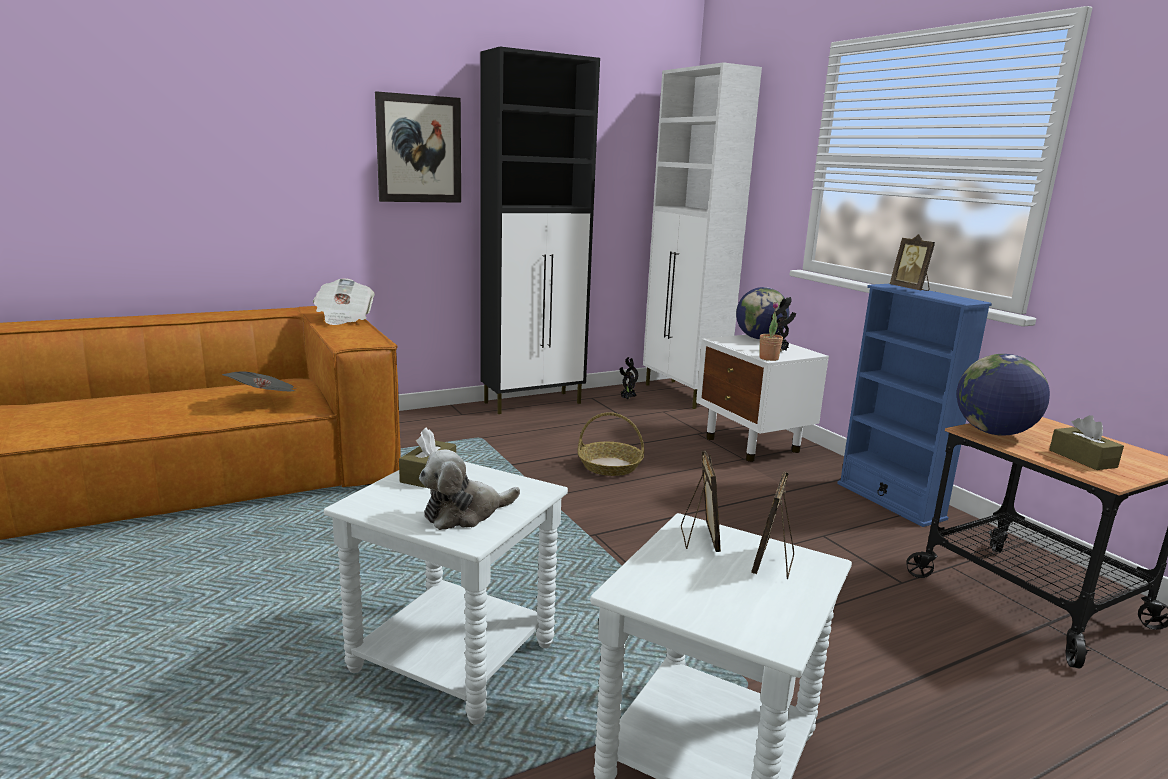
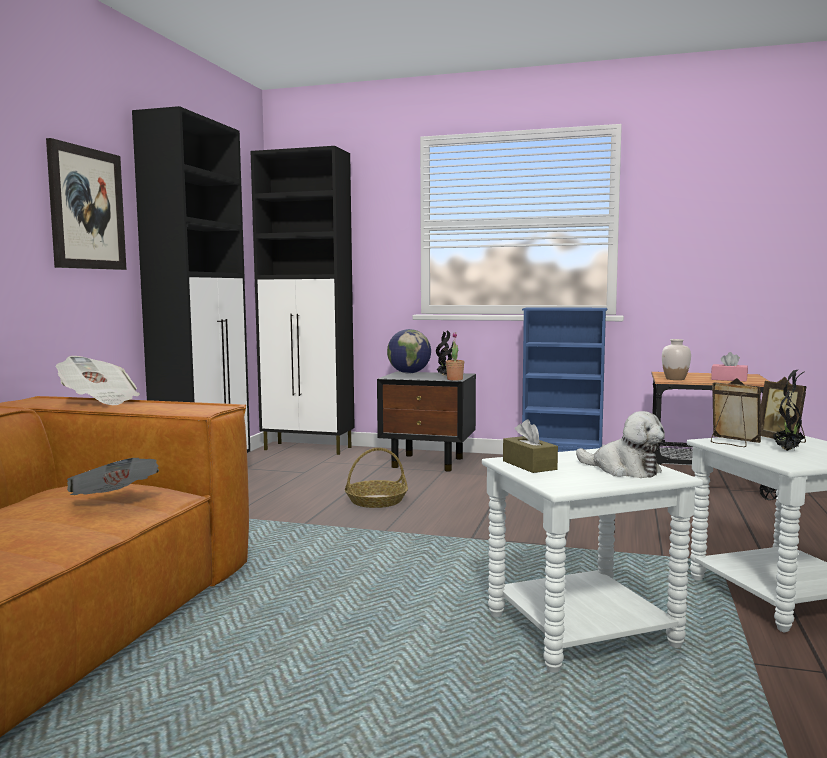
camera: 45 degrees left, 10 degrees down
(465, 513) = (623, 470): plush toy -> plush toy turned 60 degrees counterclockwise
(627, 399) = (275, 461): potted plant -> potted plant (787, 450)
(683, 394) = (309, 449): white cabinet -> black cabinet
(753, 445) = (429, 462): white nightstand -> black nightstand
(910, 289) = (551, 307): picture frame -> none
(993, 433) = (675, 379): globe -> white vase
(1082, 458) = (729, 379): brown tissue box -> pink tissue box

